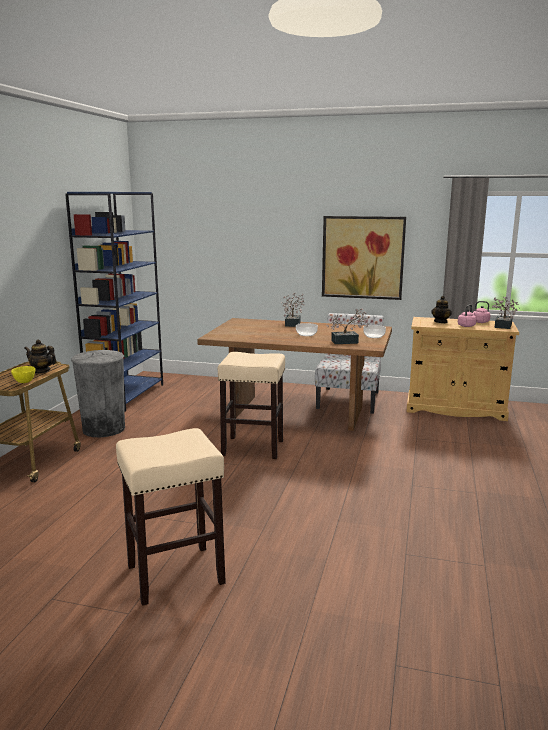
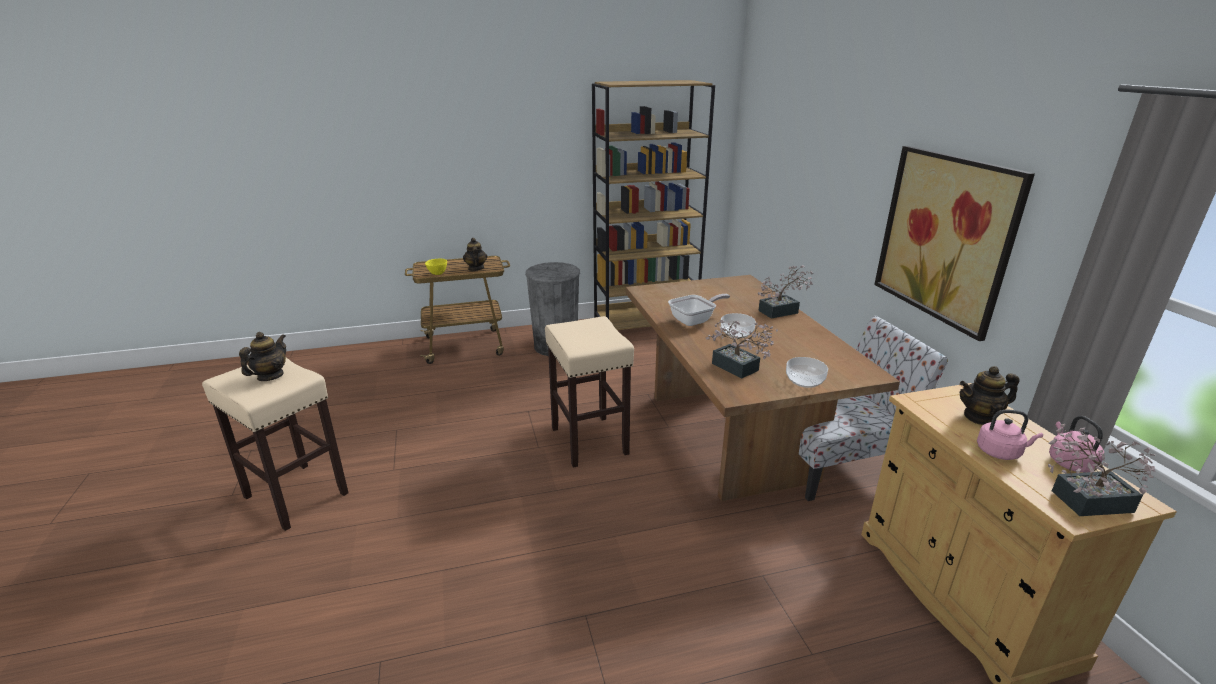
camera: 60 degrees right, 10 degrees up
(126, 395) = (645, 323): blue bookcase -> brown bookcase
(169, 444) = (270, 376): none -> teapot
(277, 337) = (695, 320): none -> frying pan

